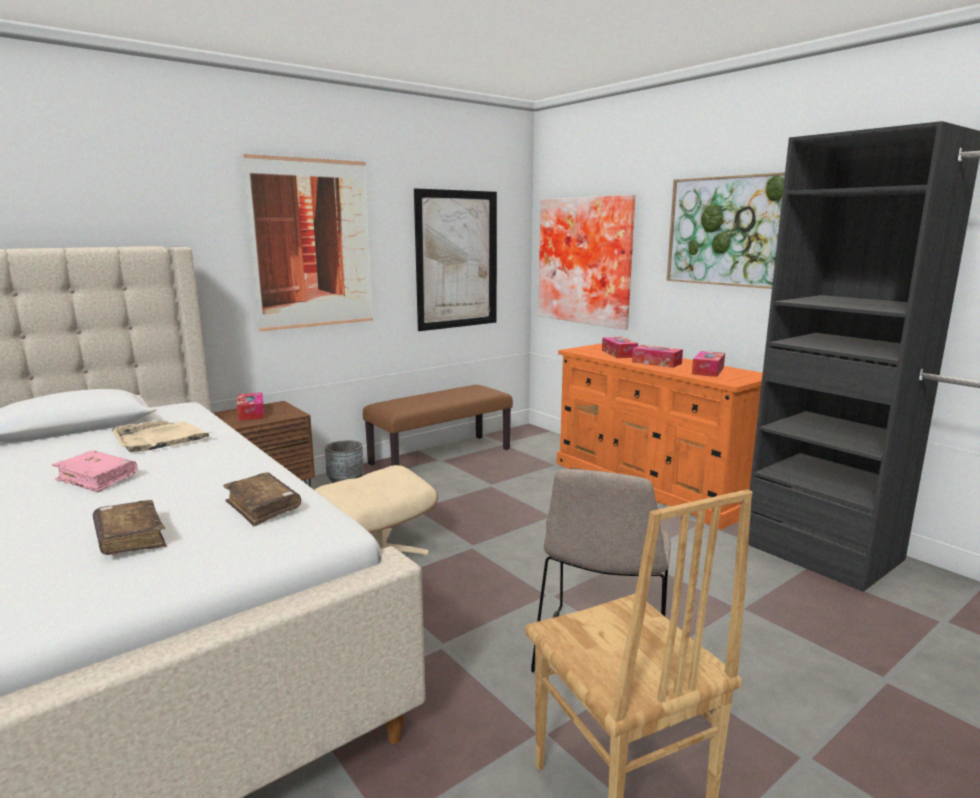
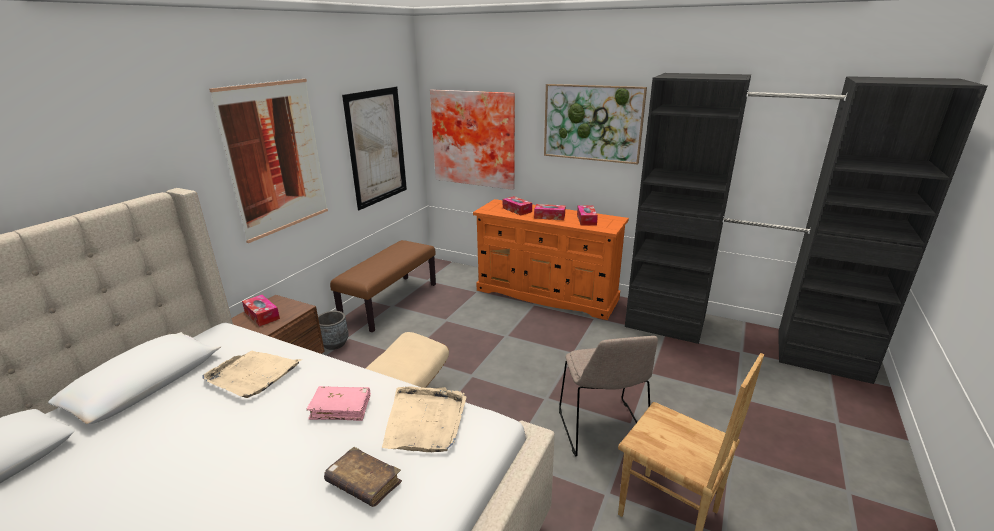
camera: 25 degrees left, 10 degrees up
(97, 479) = (255, 435): pink book -> pink book (341, 408)
(263, 507) = (425, 421): brown book -> beige tray

